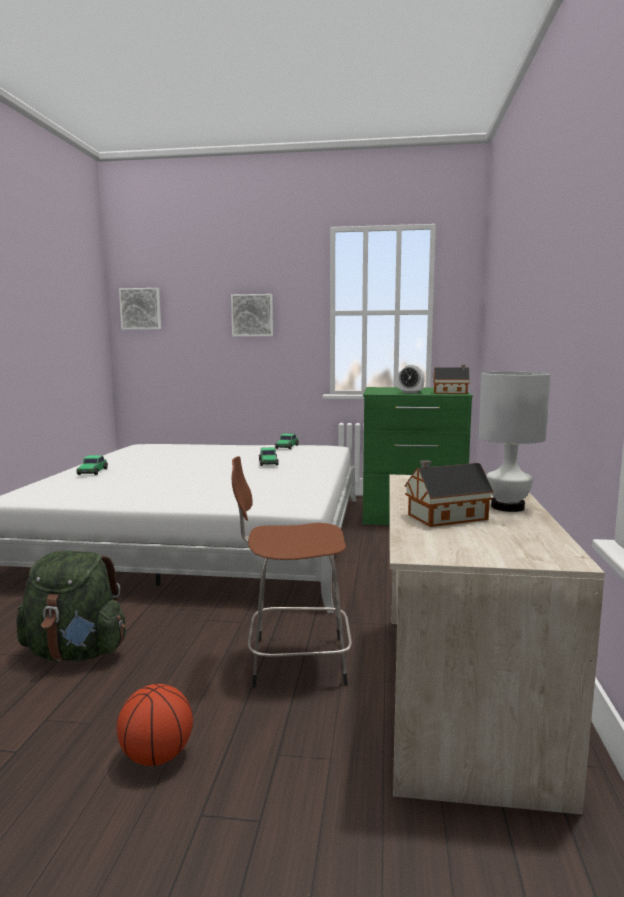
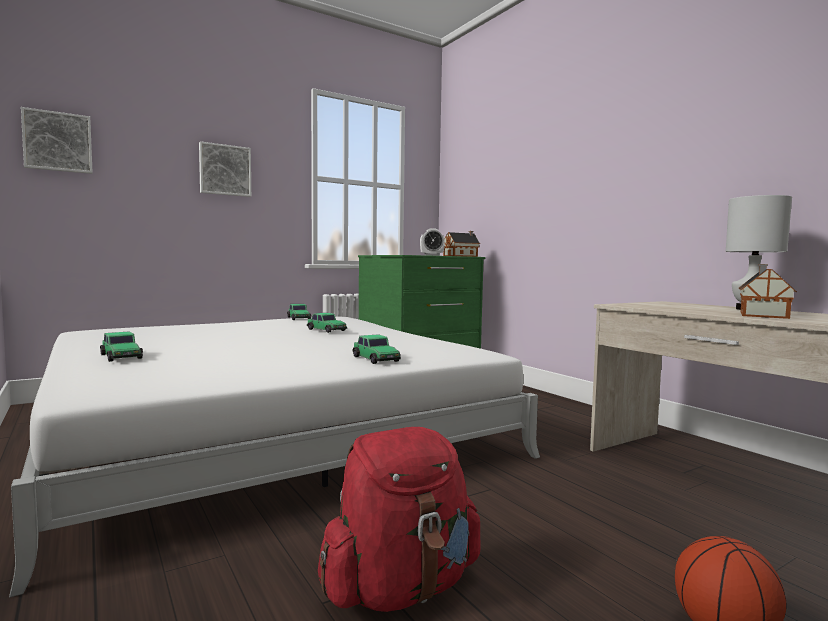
camera: 40 degrees left, 5 degrees down
(76, 652) = (401, 588): green backpack -> red backpack
(206, 498) = (376, 359): none -> toy car
(294, 661) = (604, 501): brown stool -> none

